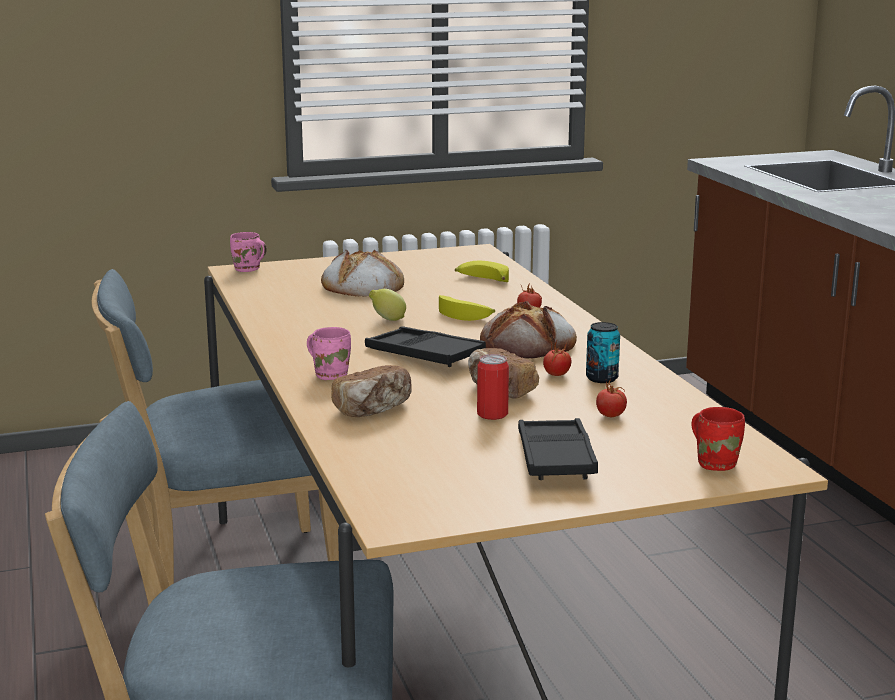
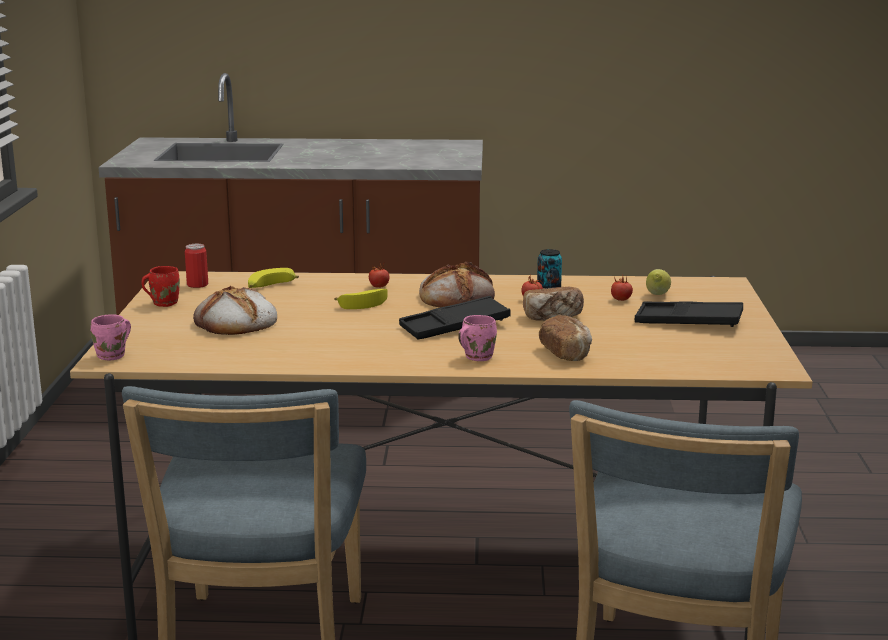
camera: 70 degrees left, 0 degrees up
(387, 320) = (350, 326): lemon -> lemon (657, 295)
(492, 414) = (599, 325): can -> can (197, 285)
(716, 463) = (713, 291): red mug -> red mug (163, 303)

